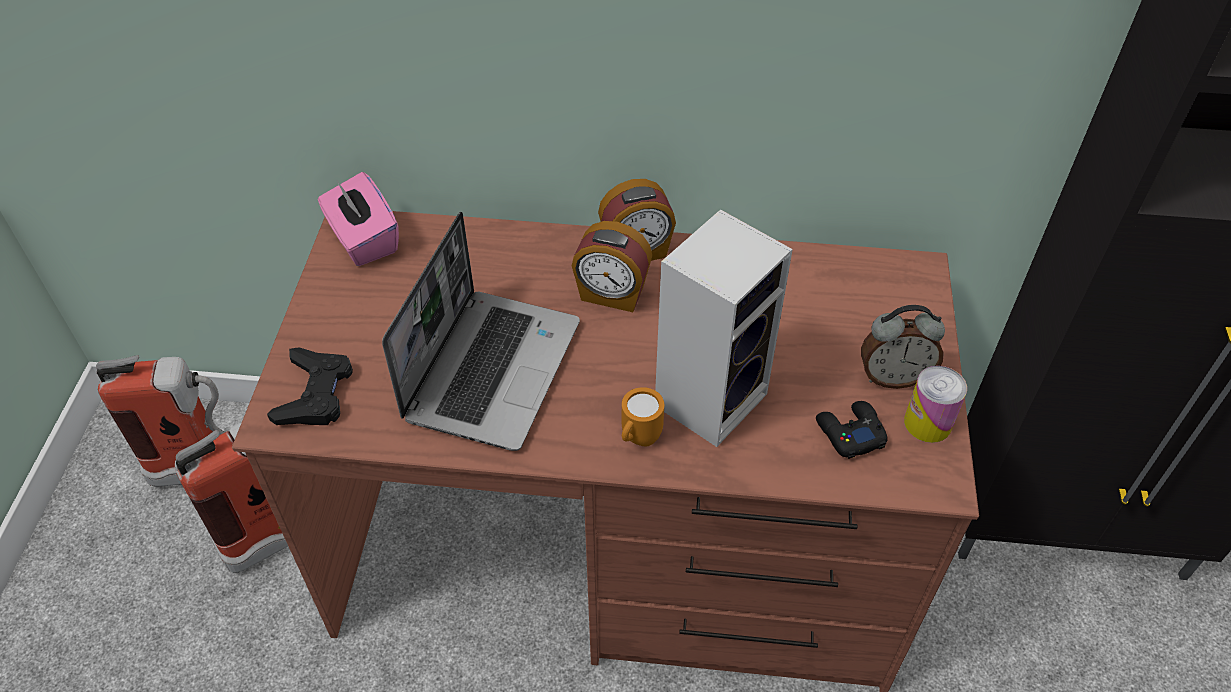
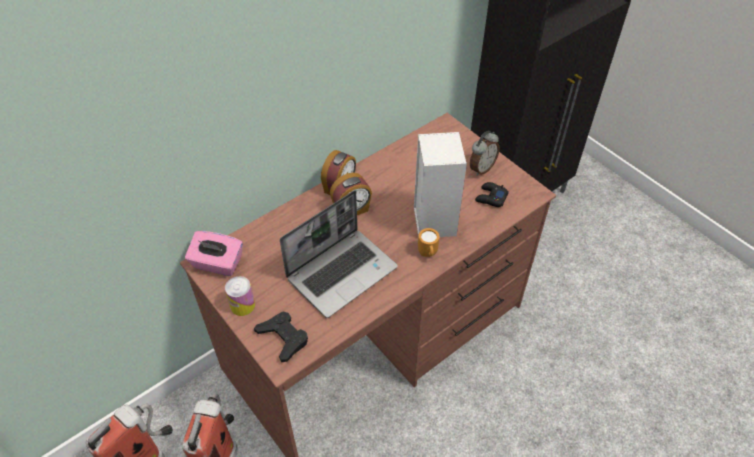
camera: 45 degrees left, 0 degrees up
(491, 368) = (342, 272): laptop -> laptop turned 75 degrees clockwise
(927, 423) = (509, 176): can -> can (242, 305)

